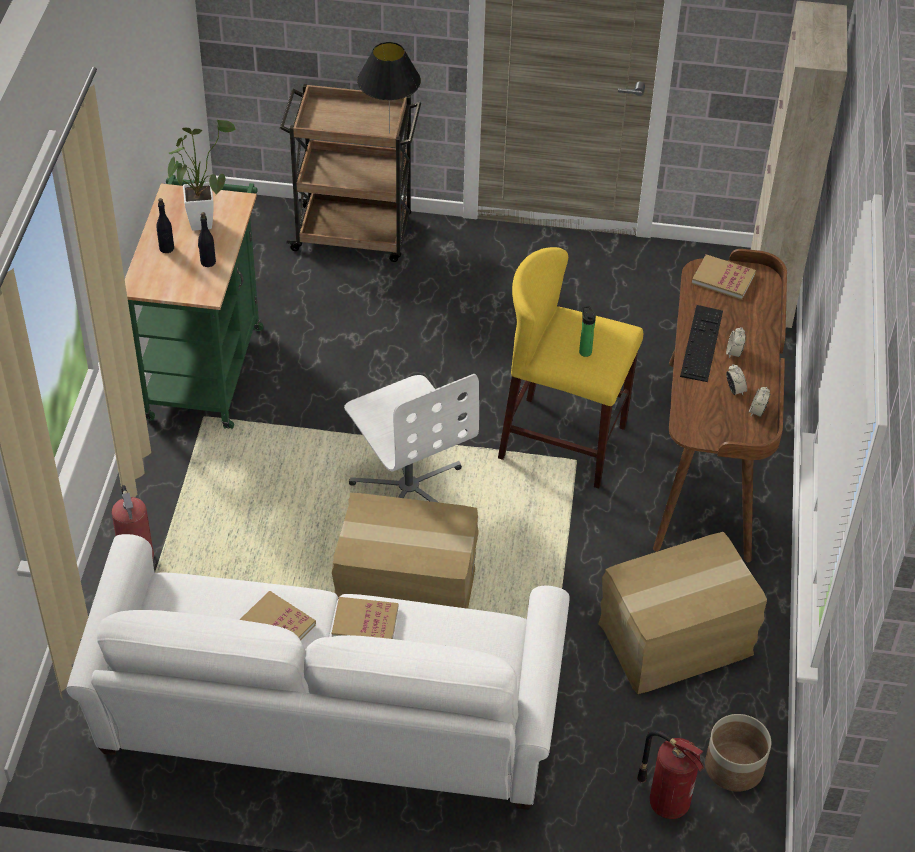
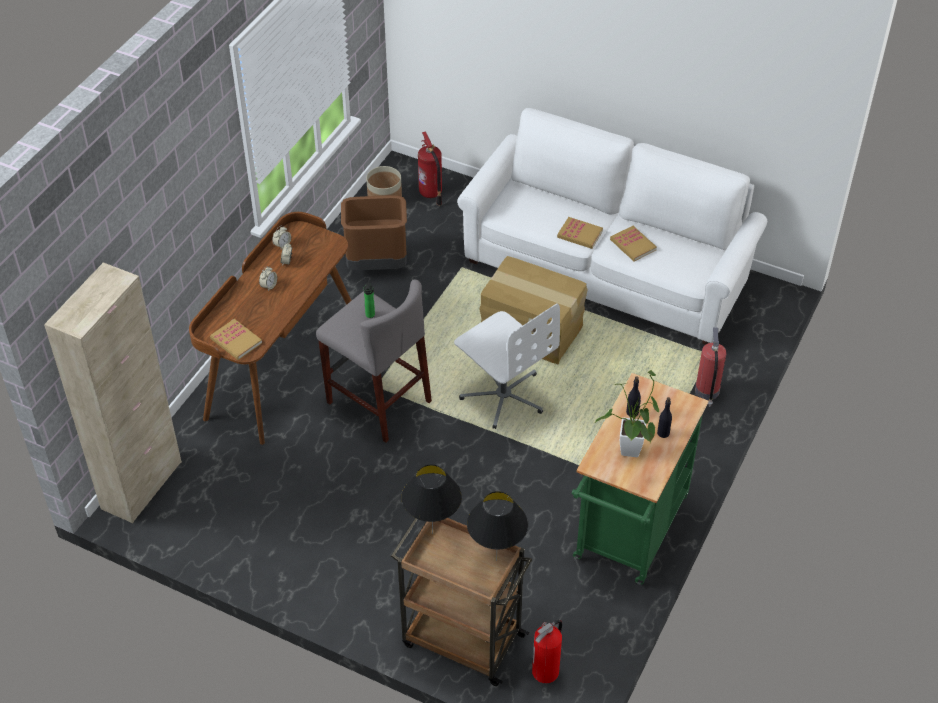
camera: 160 degrees left, 0 degrees up
(260, 227) = (546, 671): none -> fire extinguisher
(315, 125) = (496, 560): none -> black table lamp
(409, 489) = (503, 395): white office chair -> white office chair turned 150 degrees clockwise
(563, 442) = (378, 402): yellow stool -> grey stool
(676, 640) = (377, 264): cardboard box -> brown trash can
(701, 343) = (286, 297): keyboard -> none

